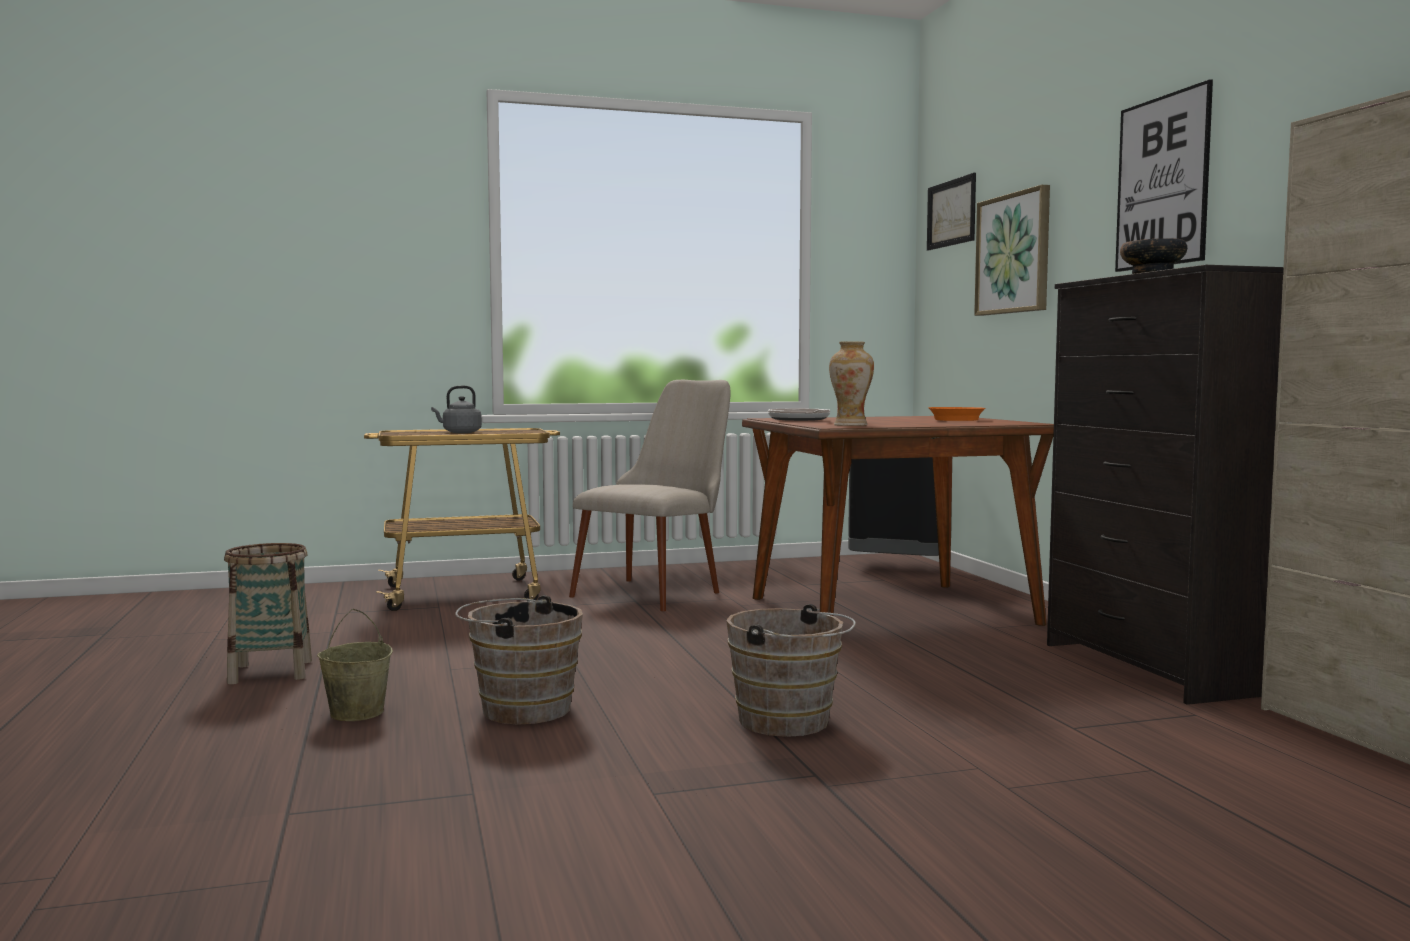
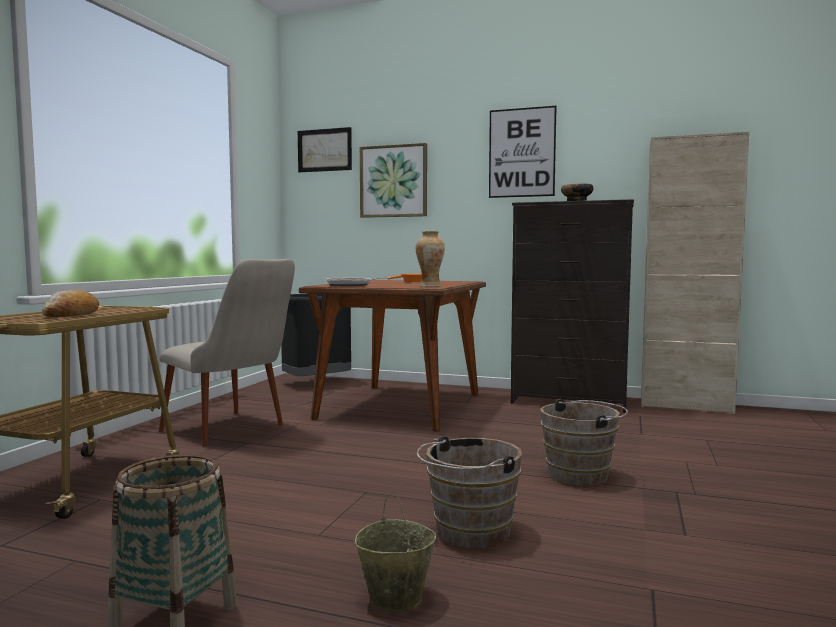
camera: 55 degrees left, 0 degrees up
(460, 432) = (71, 314): grey kettle -> bread
(659, 590) = (234, 431): beige chair -> beige chair turned 150 degrees clockwise

